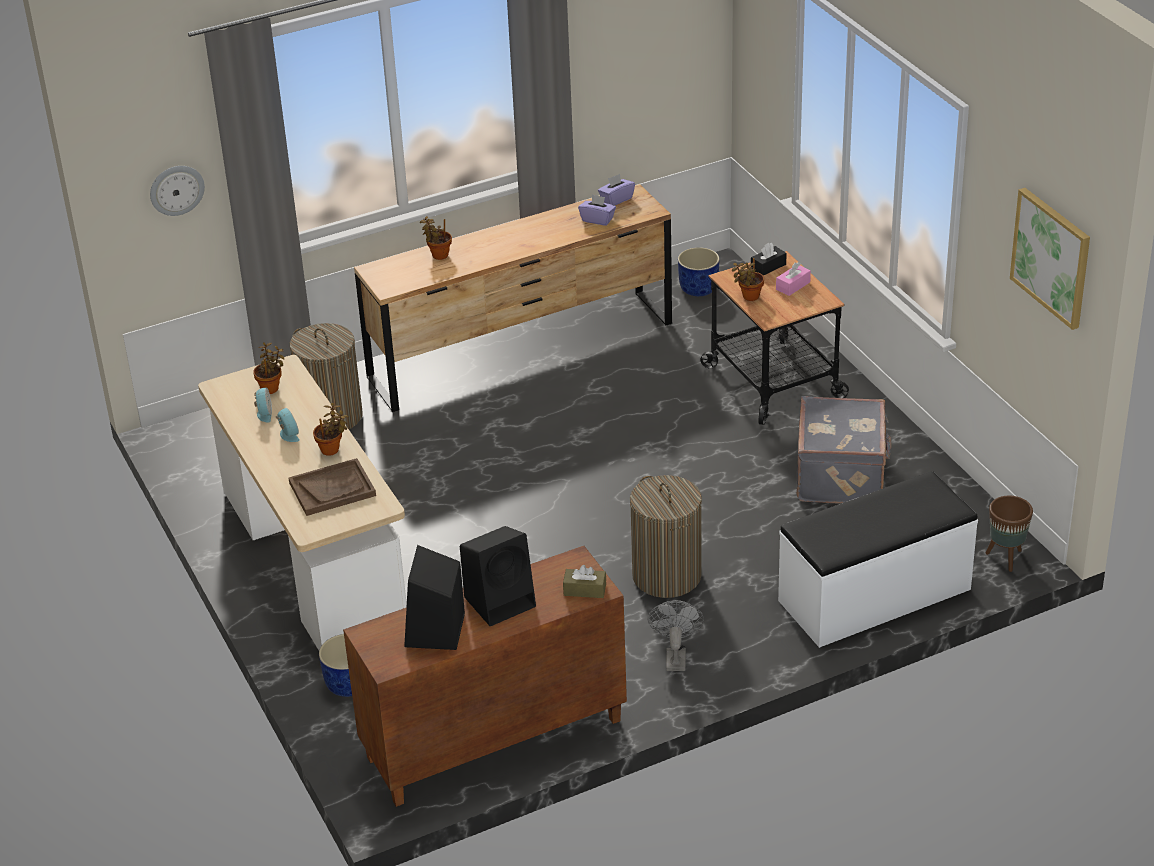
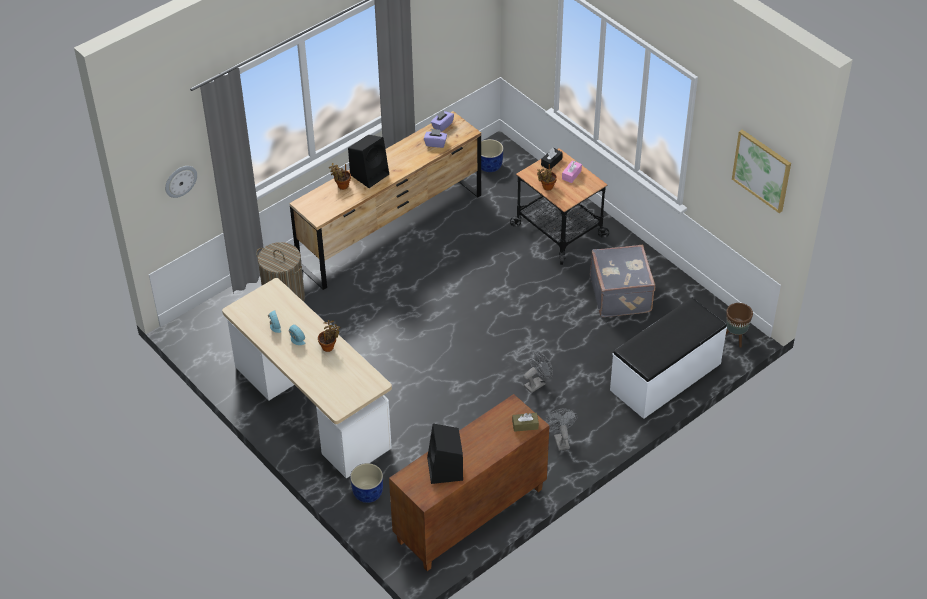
camera: 15 degrees left, 10 degrees up
(271, 388) = (271, 306): potted plant -> none
(332, 489) = (340, 376): brown tray -> none
(501, 601) = (477, 441): black speaker -> black speaker (370, 174)
(666, 575) = (537, 383): laundry basket -> grey fan

